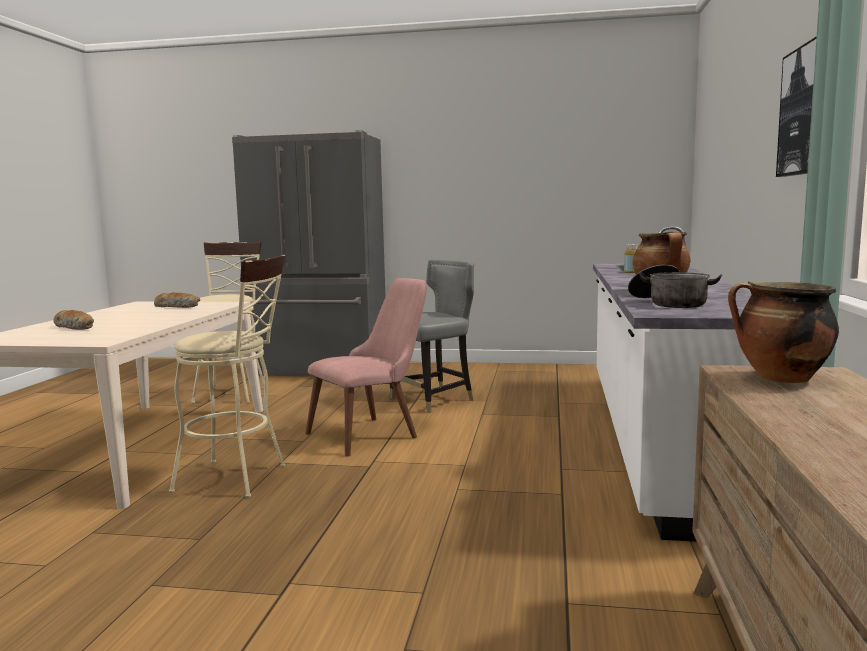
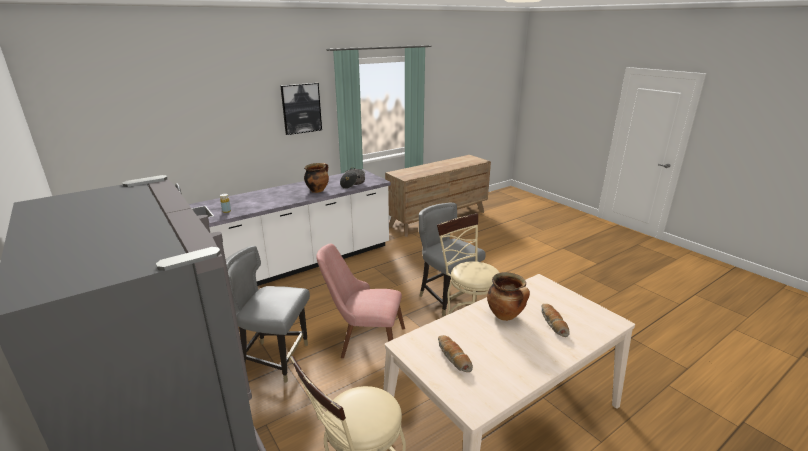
camera: 135 degrees left, 15 degrees up
(337, 507) = (446, 298): none -> grey chair
(780, 379) = (407, 174): cooking pot -> cooking pot (506, 315)

